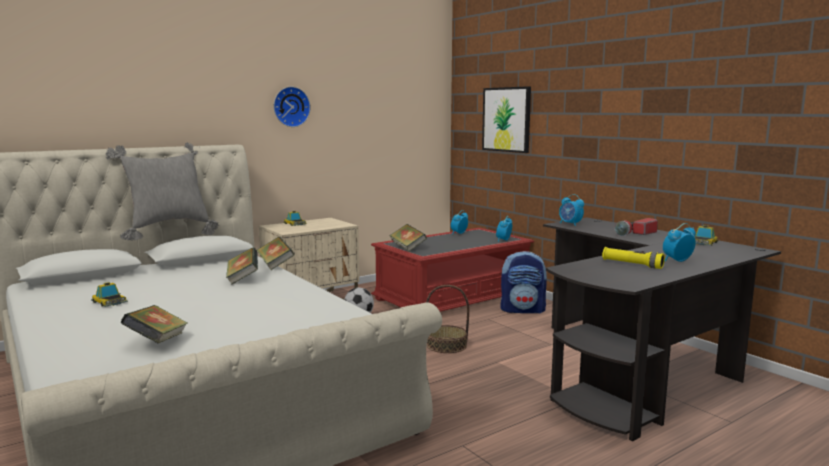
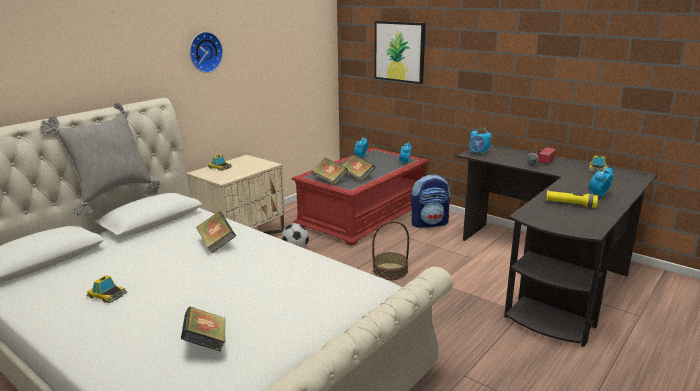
camera: 15 degrees left, 10 degrees up
(275, 265) = (232, 220): book -> book (357, 177)

